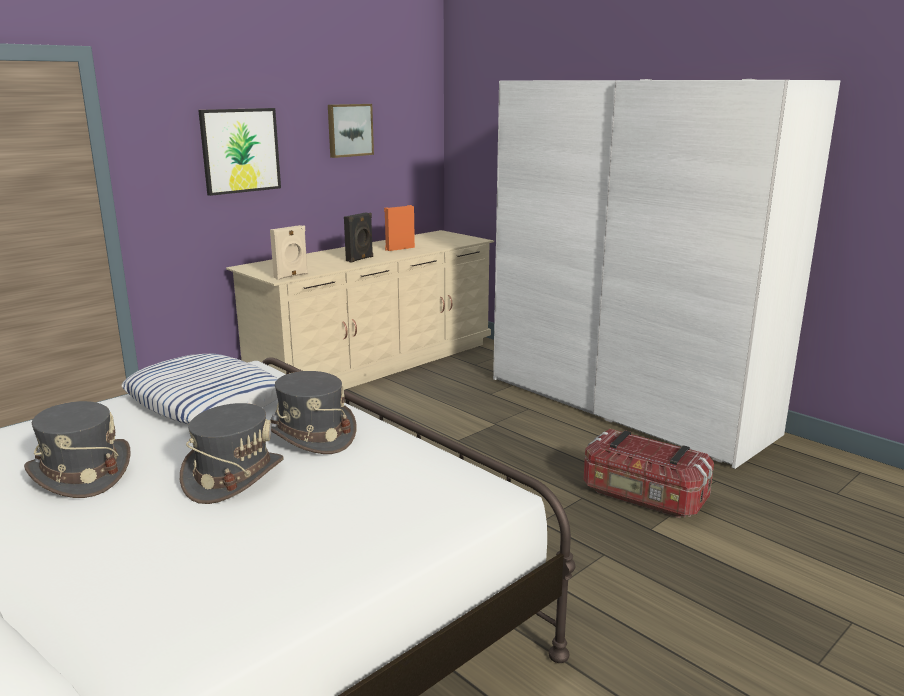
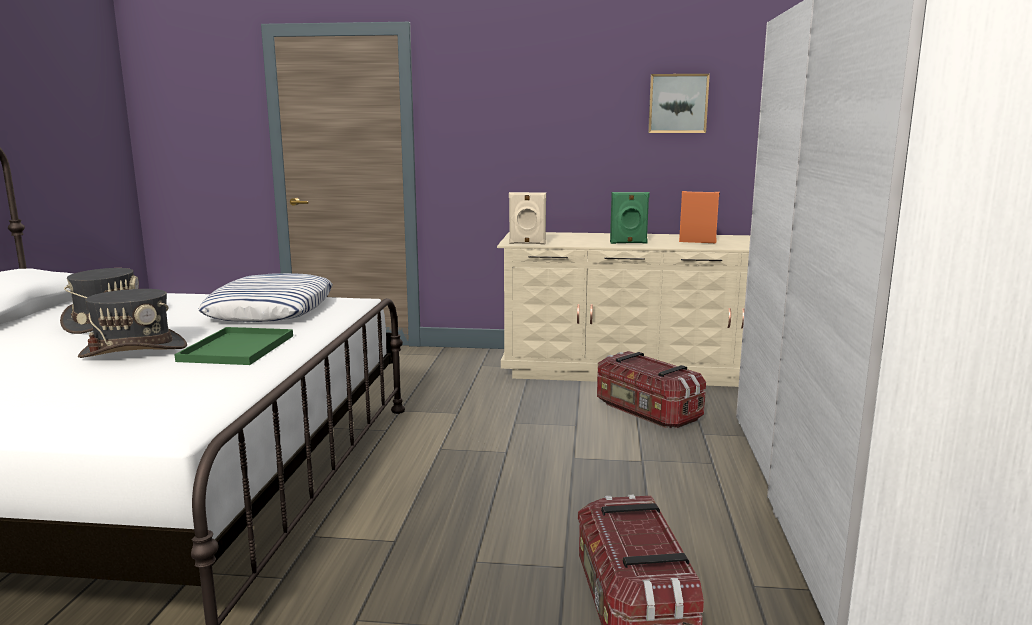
camera: 50 degrees right, 5 degrees down
(240, 150) = (540, 119): picture -> none
(311, 436) = (237, 347): grey hat -> green tray
(360, 259) = (628, 243): black speaker -> green speaker
(433, 393) = (646, 411): none -> storage box

